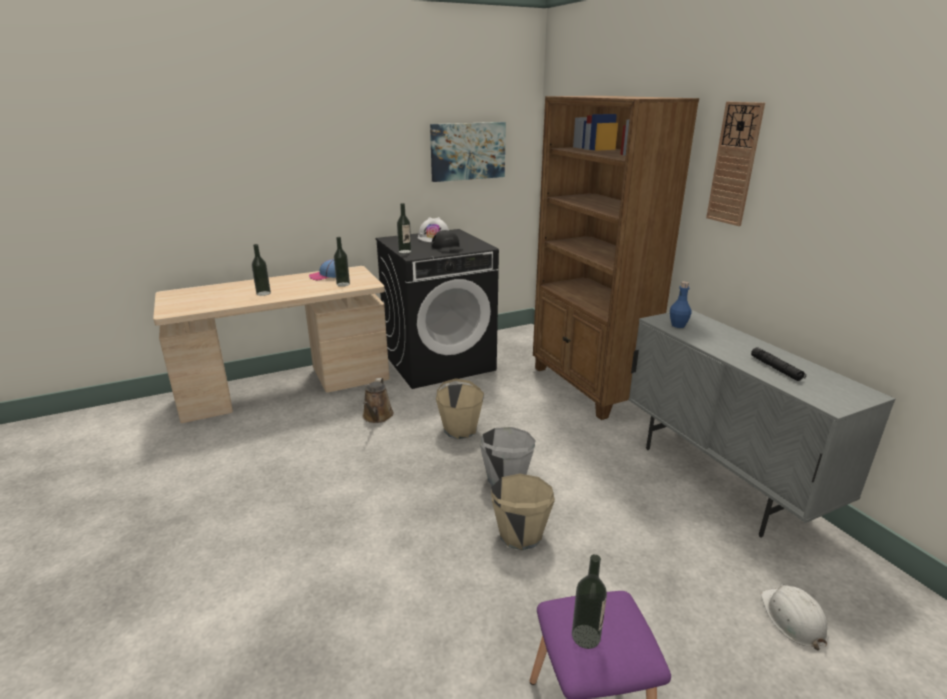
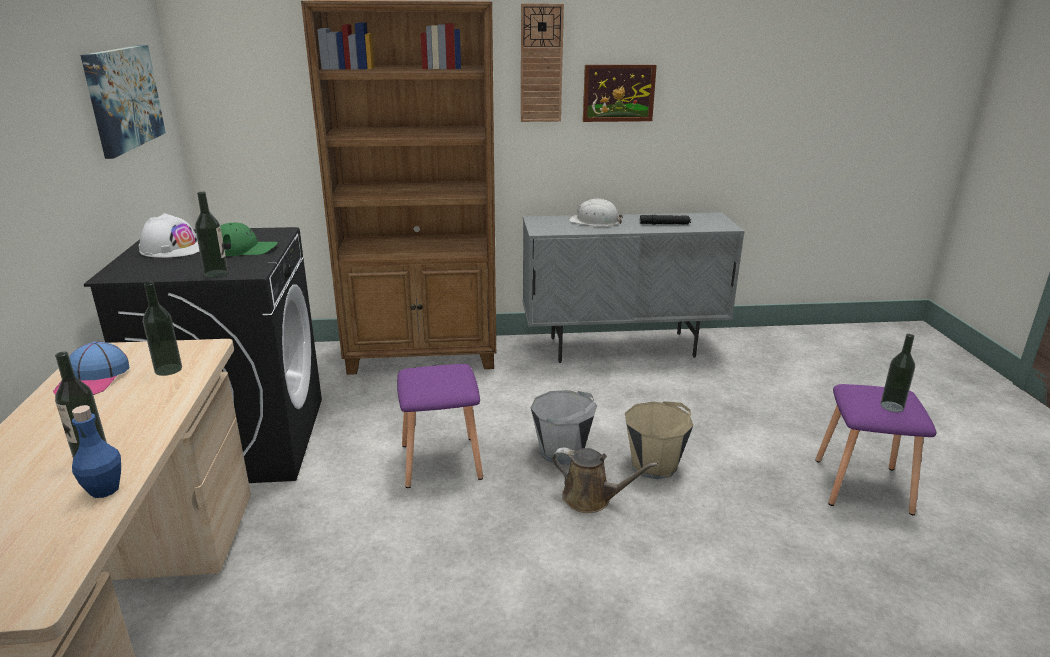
camera: 70 degrees left, 0 degrees up
(377, 416) = (345, 528): brown watering can -> brown watering can (591, 499)
(447, 247) = (244, 248): black cap -> green cap
(460, 429) = (440, 460): beige bucket -> purple stool
(678, 325) = (560, 228): blue bottle -> blue bottle (104, 490)
(793, 619) = (776, 376): white hard hat -> white hard hat (595, 221)
(802, 208) = (618, 93): none -> picture

